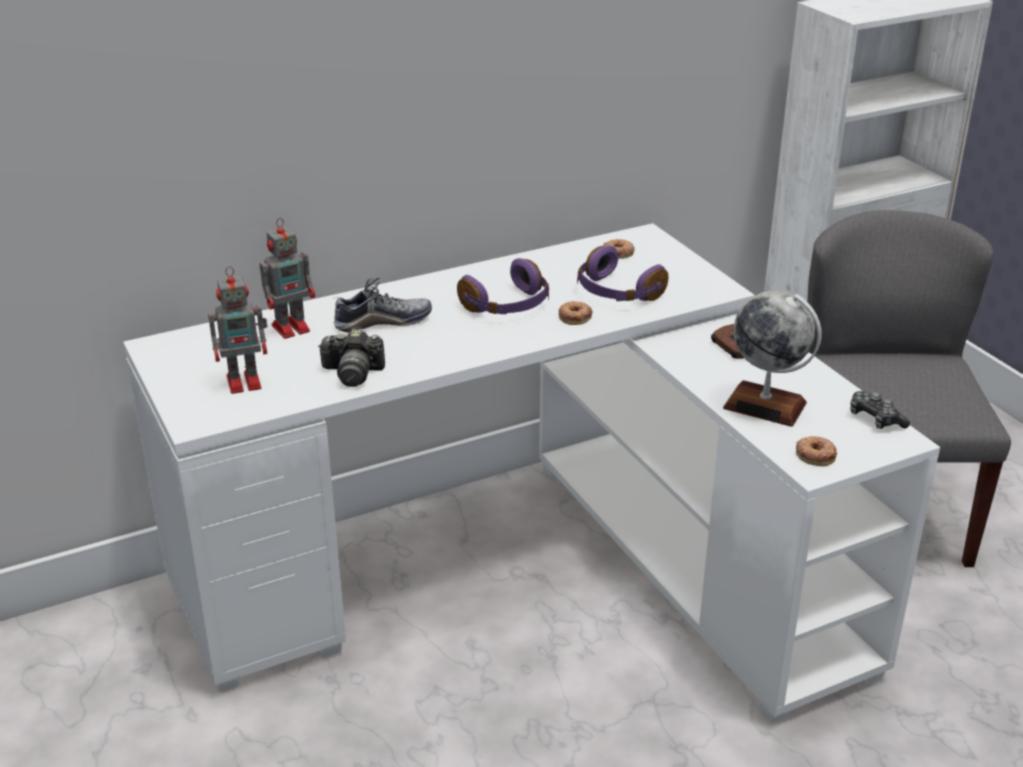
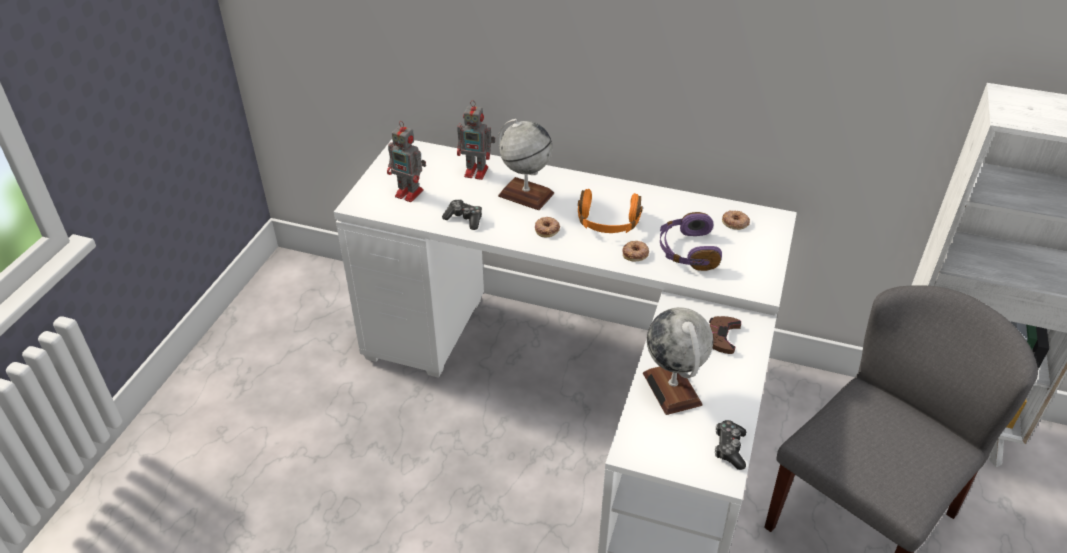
camera: 45 degrees right, 10 degrees up
(353, 373) = (464, 219): camera -> game controller
(383, 322) = (525, 194): shoe -> globe
(508, 306) = (608, 223): purple headphones -> orange headphones
(815, 454) = (648, 443): donut -> donut (547, 229)

